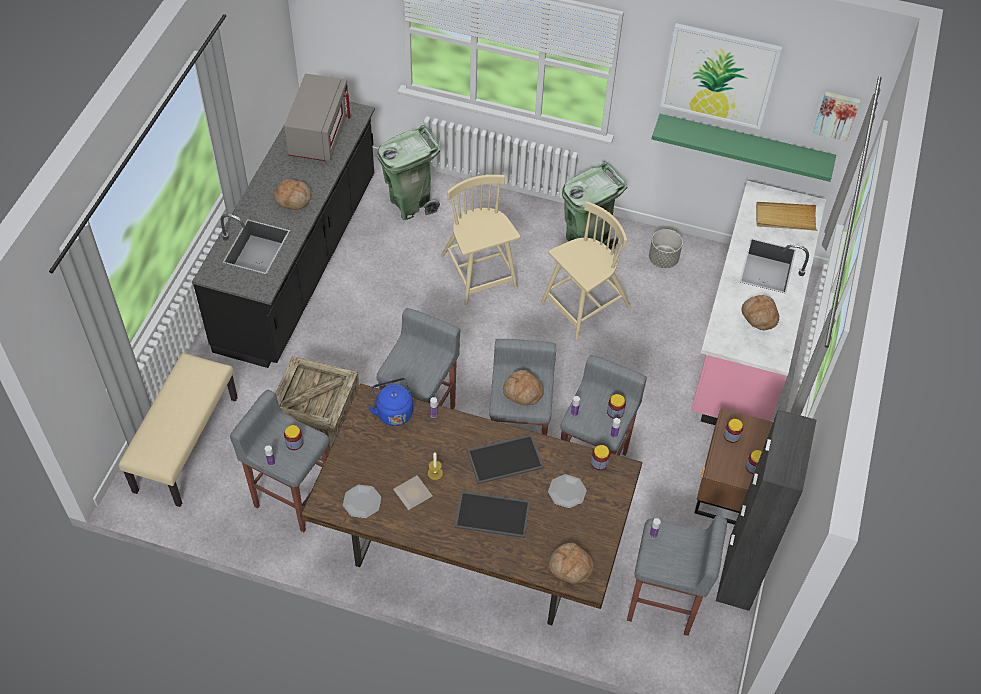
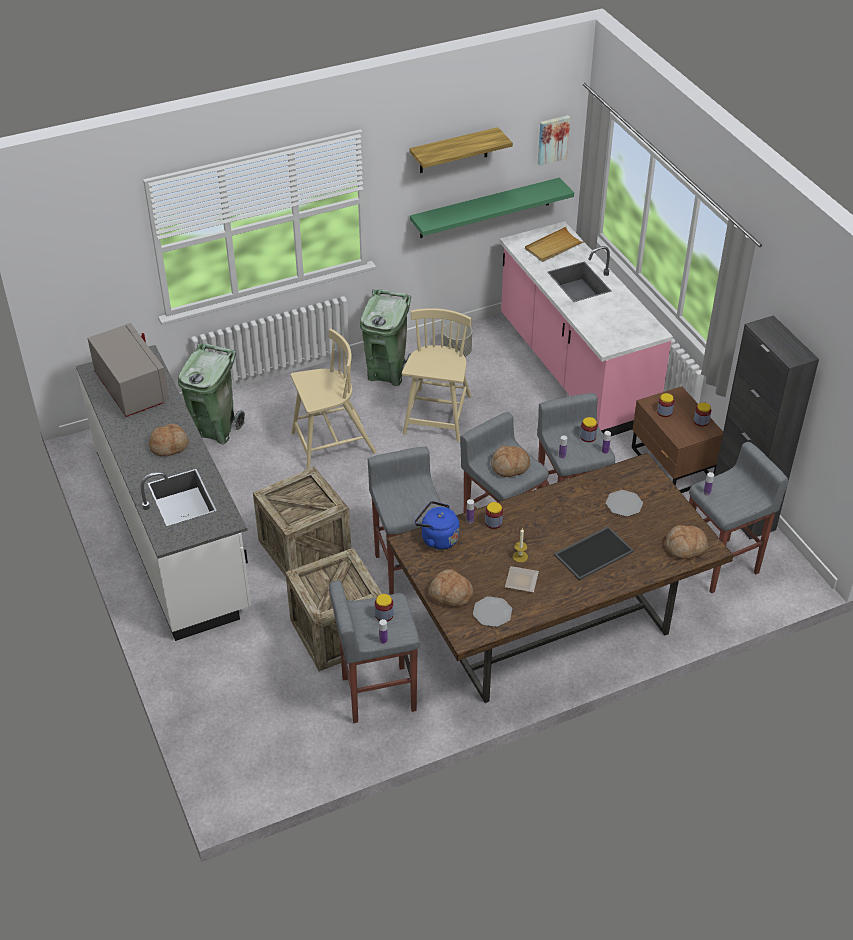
camera: 40 degrees left, 10 degrees down
(185, 443) = (237, 721): beige bench -> none
(299, 263) = (172, 528): black counter -> white counter
(368, 345) = (304, 548): none -> crate
(479, 273) = (331, 444): beige chair -> beige chair turned 135 degrees clockwise
(505, 458) = (556, 513): tray -> none
(599, 462) = (621, 472): jar -> jar (493, 522)
(719, 75) = (453, 151): picture -> shelf
(759, 316) = (612, 315): bread -> bread (450, 594)

